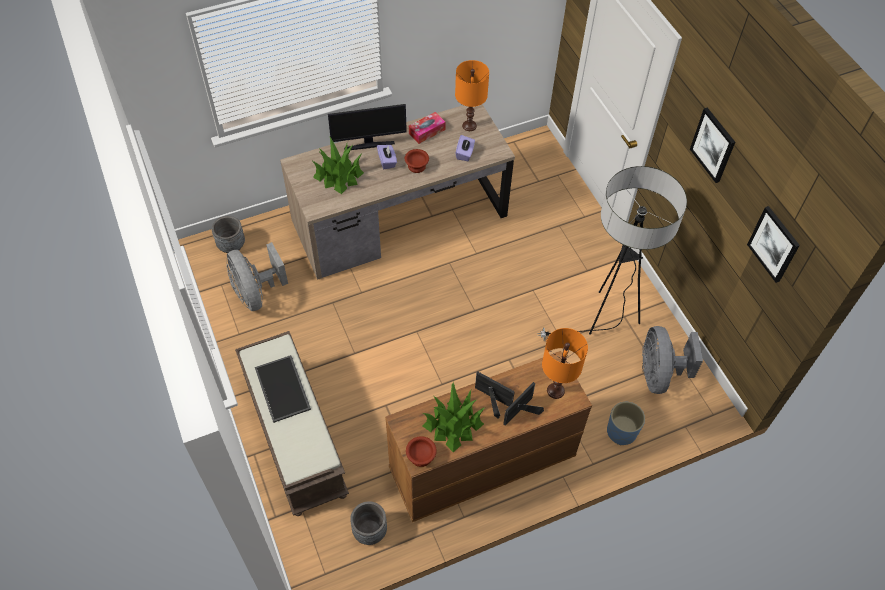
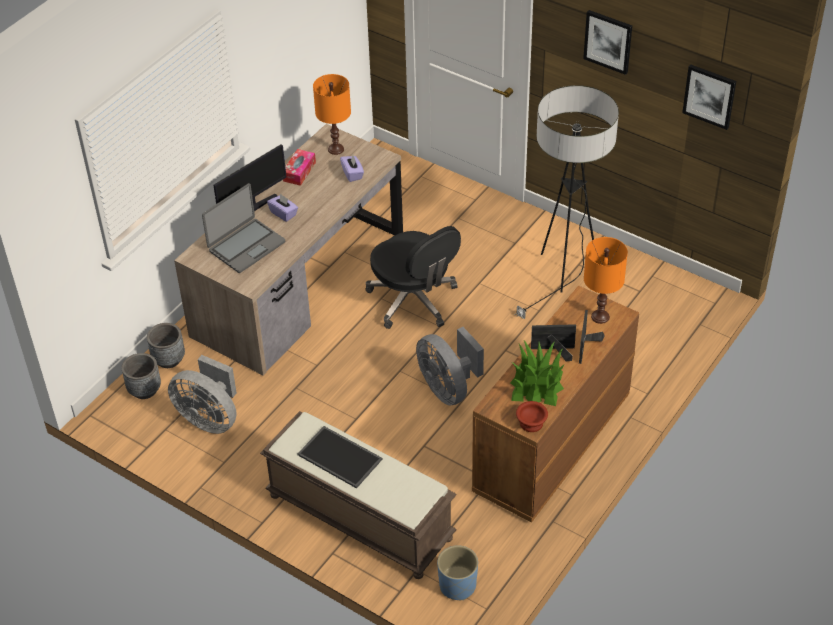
camera: 30 degrees left, 10 degrees down
(338, 174) = (246, 246): potted plant -> laptop
(369, 531) = (498, 553): grey planter -> grey planter (169, 359)
(416, 166) = (315, 205): brown bowl -> none
(472, 278) = (414, 300): none -> black office chair
(621, 432) = (651, 356): blue planter -> blue planter (457, 586)
(659, 374) = (645, 295): grey fan -> grey fan (448, 388)

